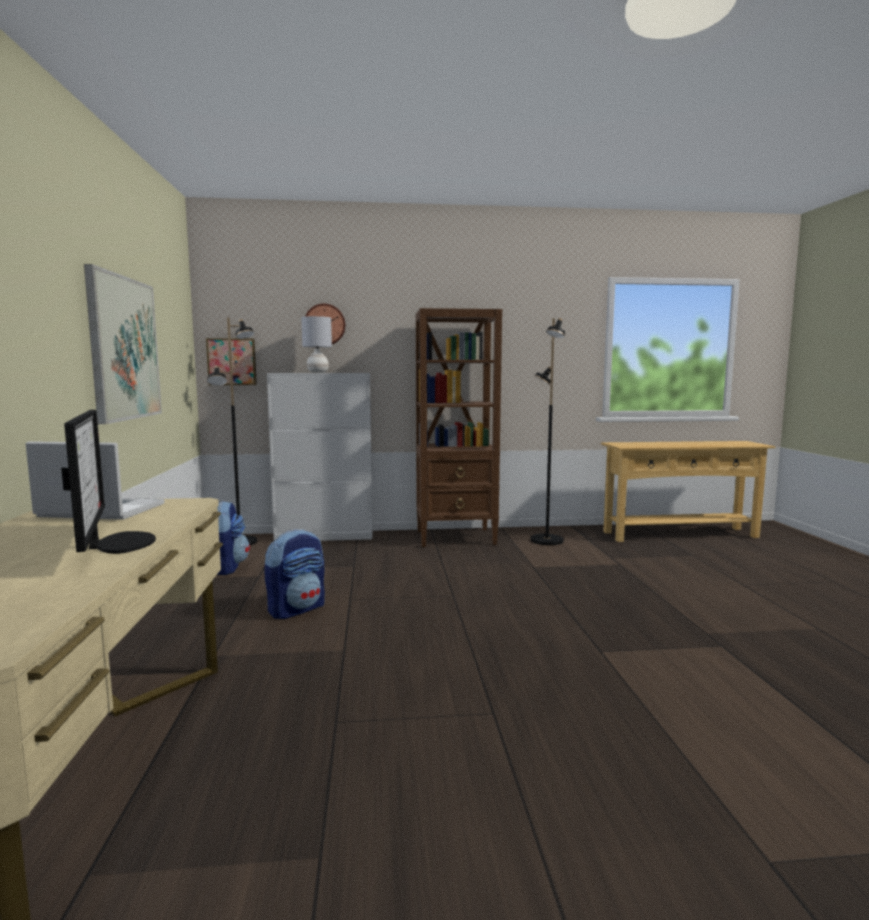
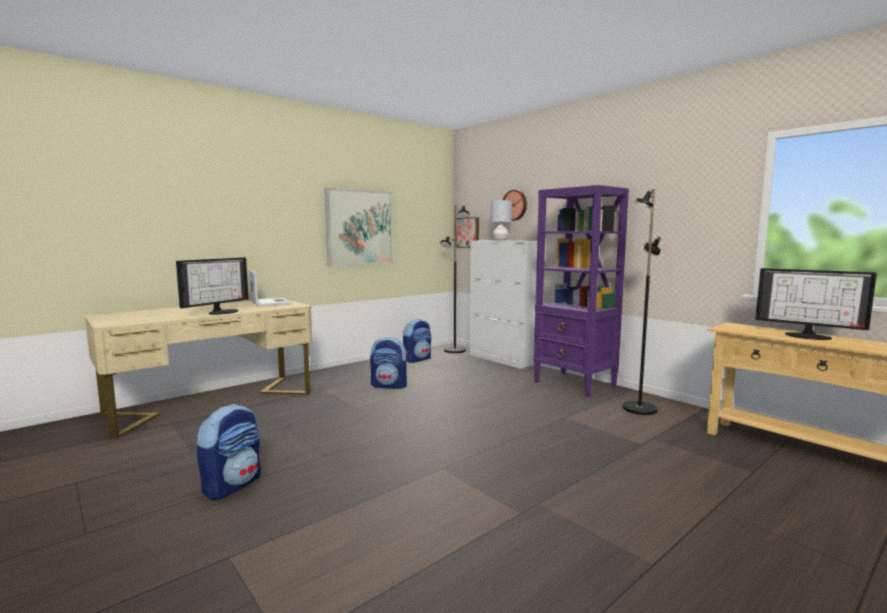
camera: 55 degrees right, 0 degrees up
(456, 537) = (575, 384): brown bookcase -> purple bookcase
(528, 820) = (232, 485): none -> backpack
(670, 443) = (808, 336): none -> monitor

